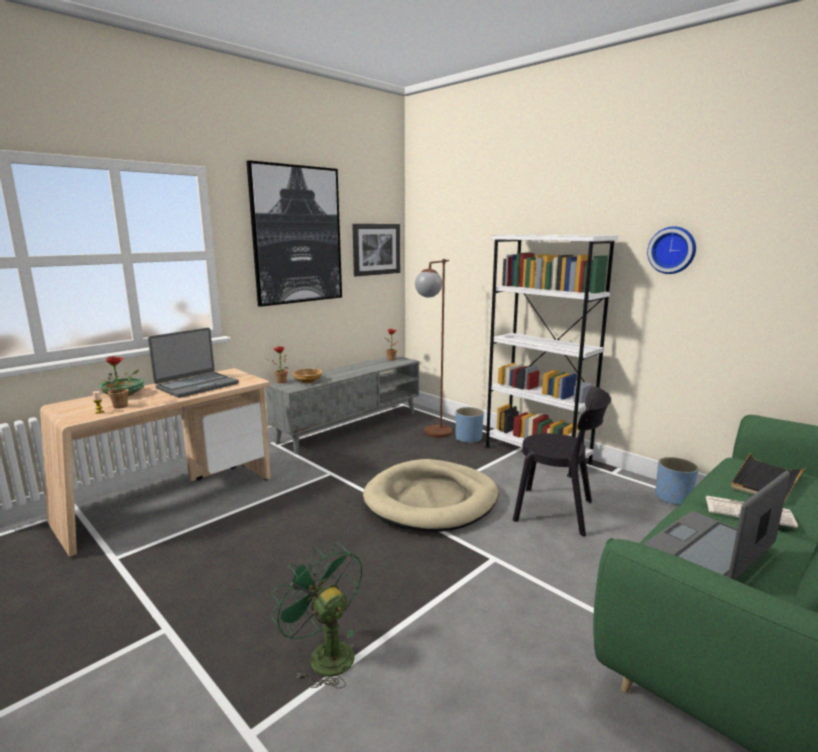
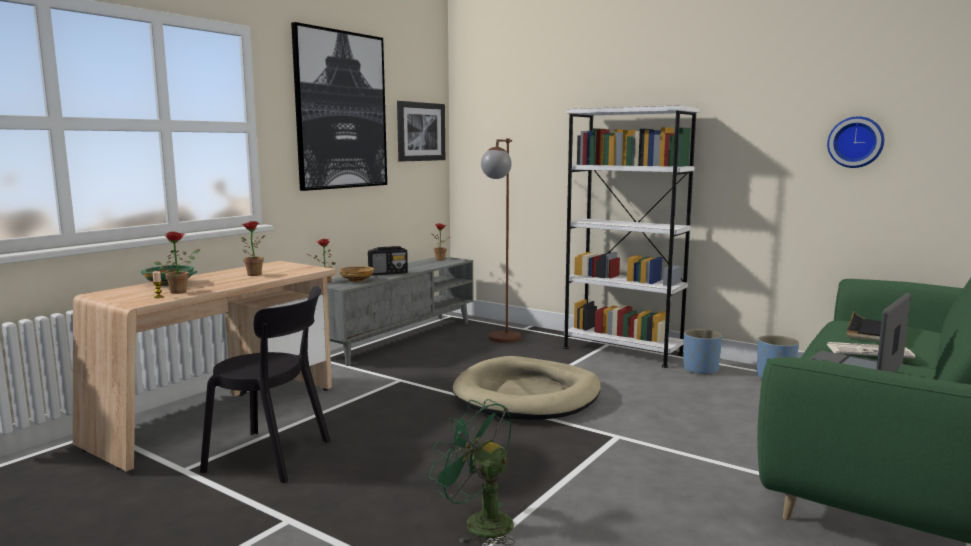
camera: 10 degrees left, 5 degrees down
(197, 385) = (252, 274): laptop -> potted plant
(338, 374) = (388, 273): none -> radio
(468, 438) = (541, 342): blue planter -> blue planter (700, 370)
(558, 512) = (666, 396): black chair -> black chair (274, 456)
(672, 250) = (755, 120): wall clock -> wall clock (855, 142)

